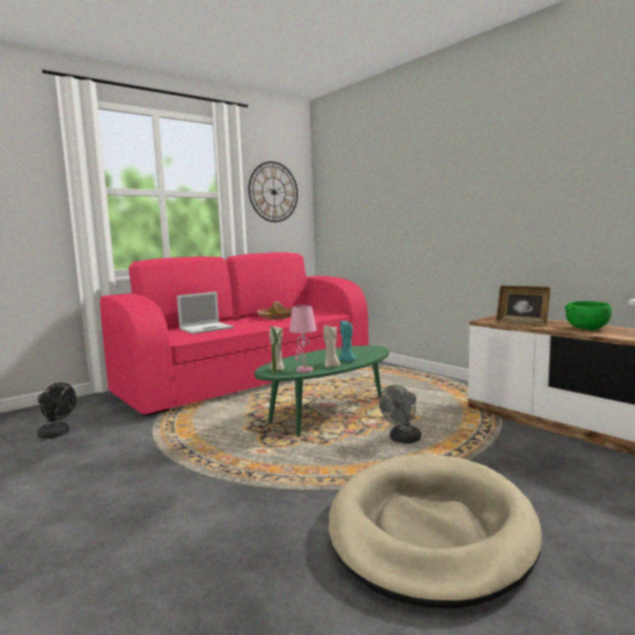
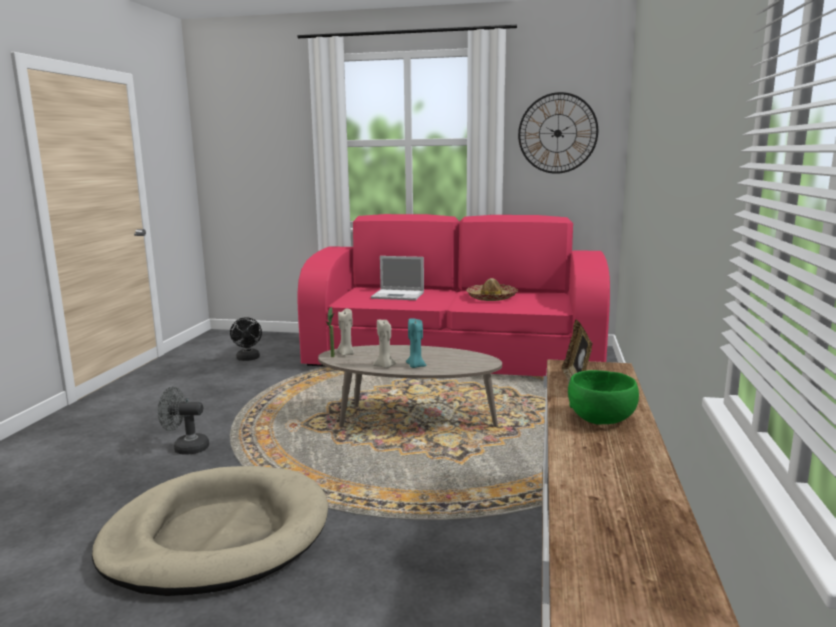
camera: 50 degrees right, 5 degrees up
(303, 370) = (357, 362): pink table lamp -> none
(328, 415) = (409, 421): green coffee table -> beige coffee table
(402, 440) = (393, 471): grey fan -> grey fan (185, 448)

